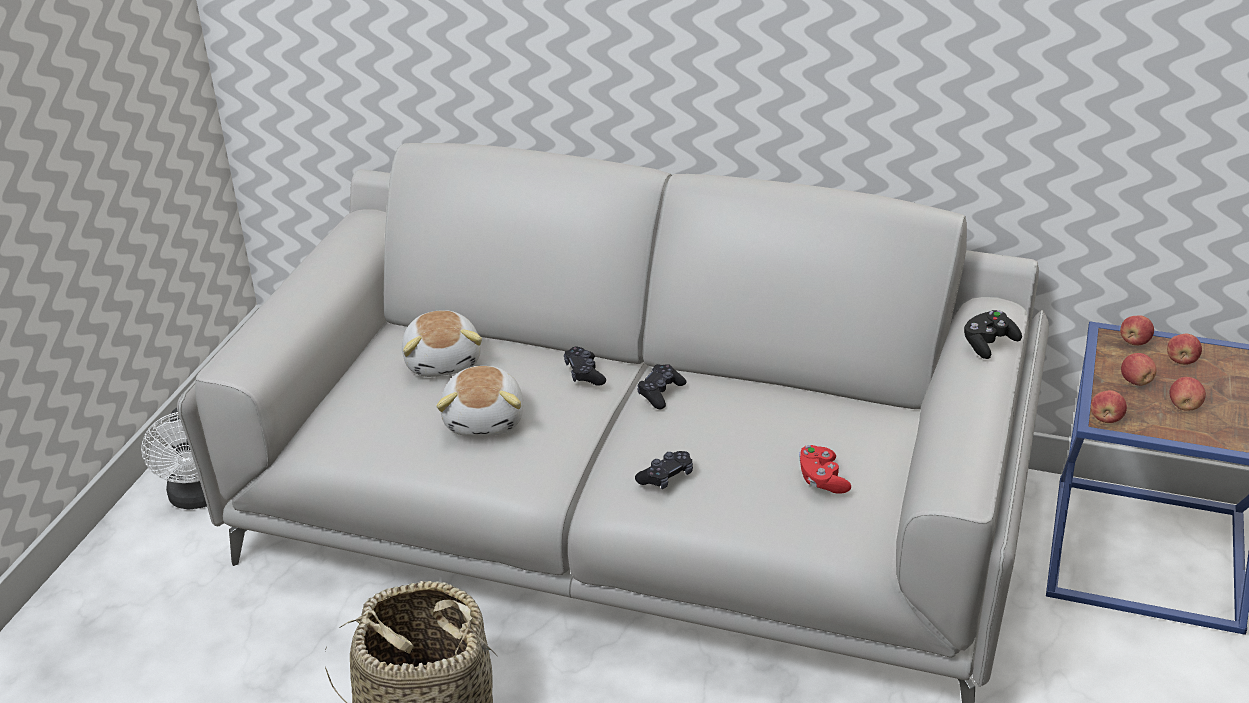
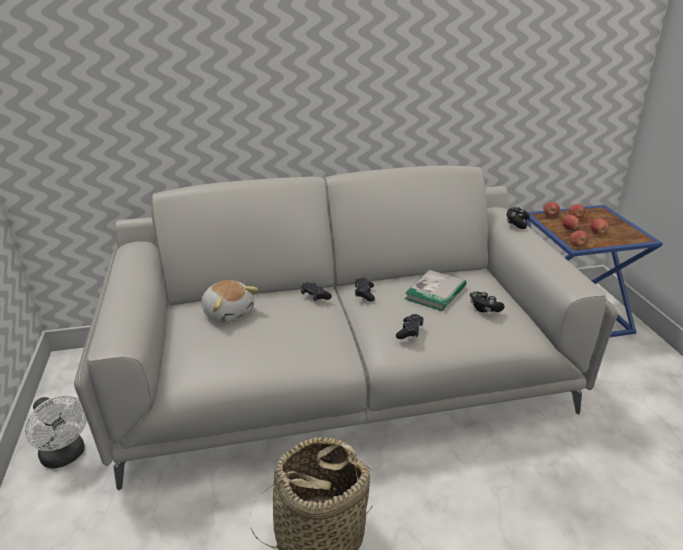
camera: 30 degrees left, 5 degrees down
(485, 419) = (282, 334): plush toy -> none
(772, 427) = (435, 292): none -> book
(822, 480) = (484, 308): red game controller -> black game controller

